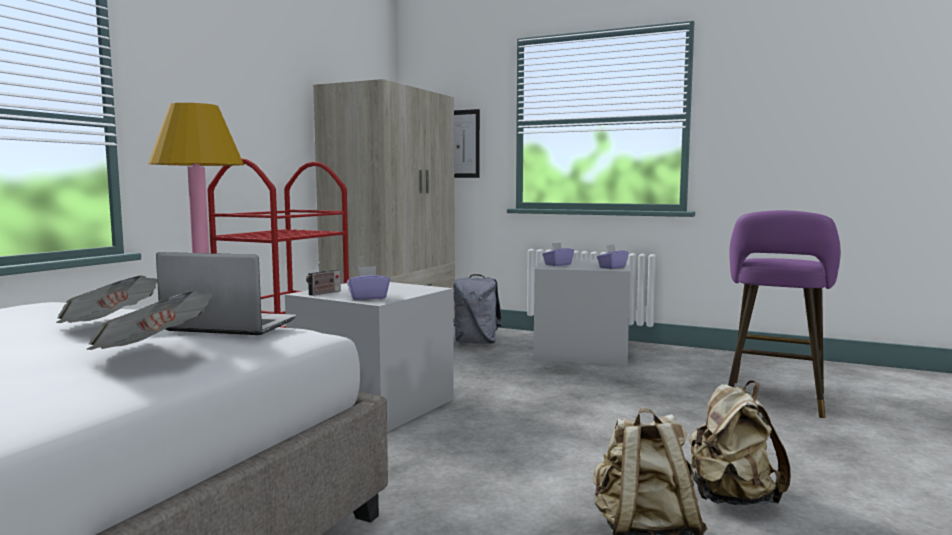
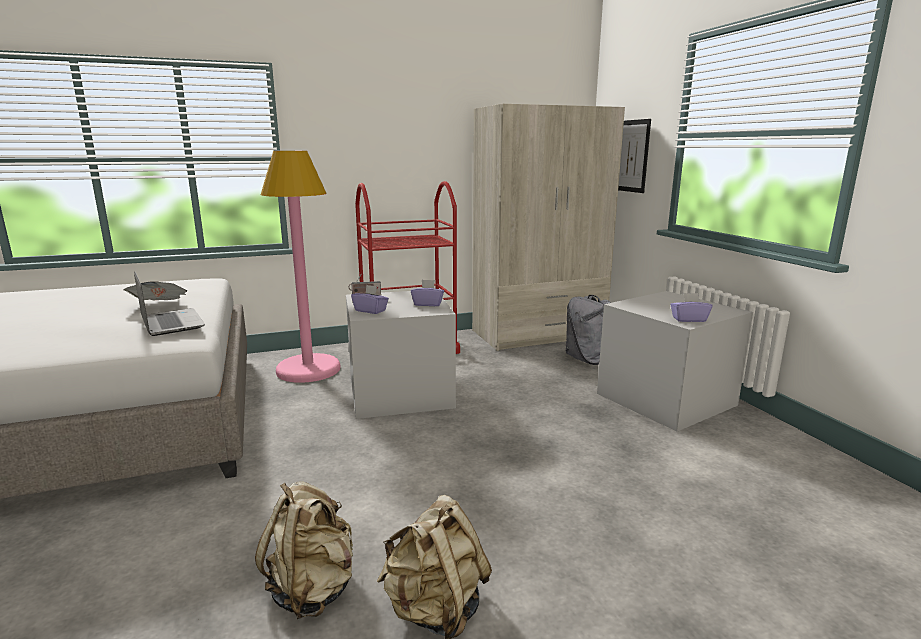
camera: 45 degrees right, 10 degrees up
(152, 353) = (85, 335): newspaper -> none
(557, 264) = (646, 303): purple tissue box -> purple tissue box (428, 304)
(774, 400) = (750, 546): purple stool -> none

